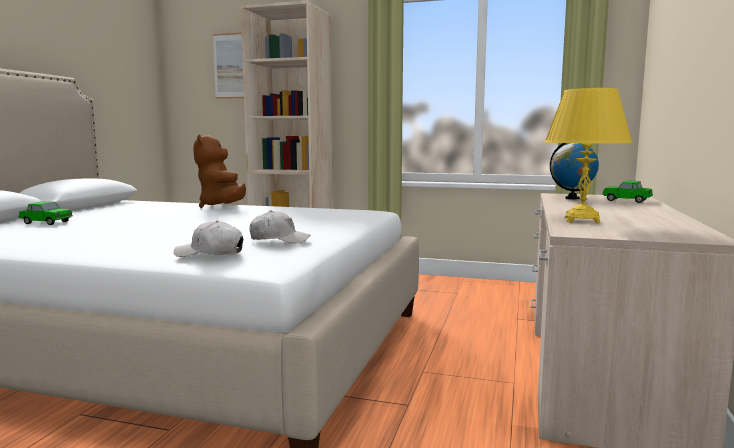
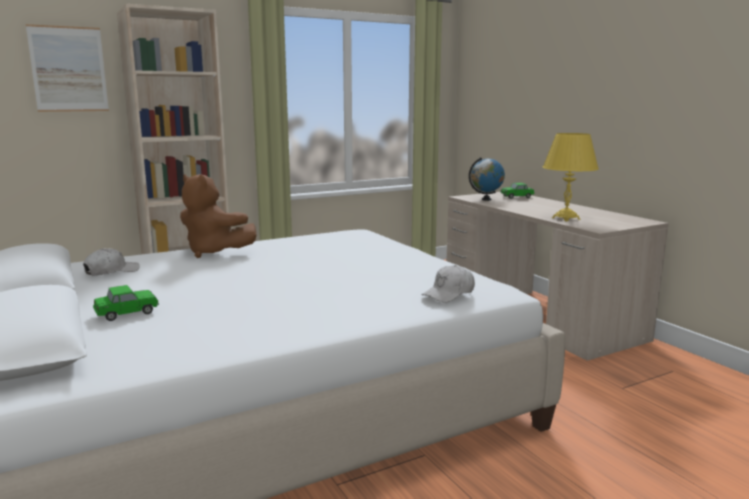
camera: 45 degrees left, 5 degrees up
(279, 239) = (433, 271): white cap -> white cap (111, 271)

